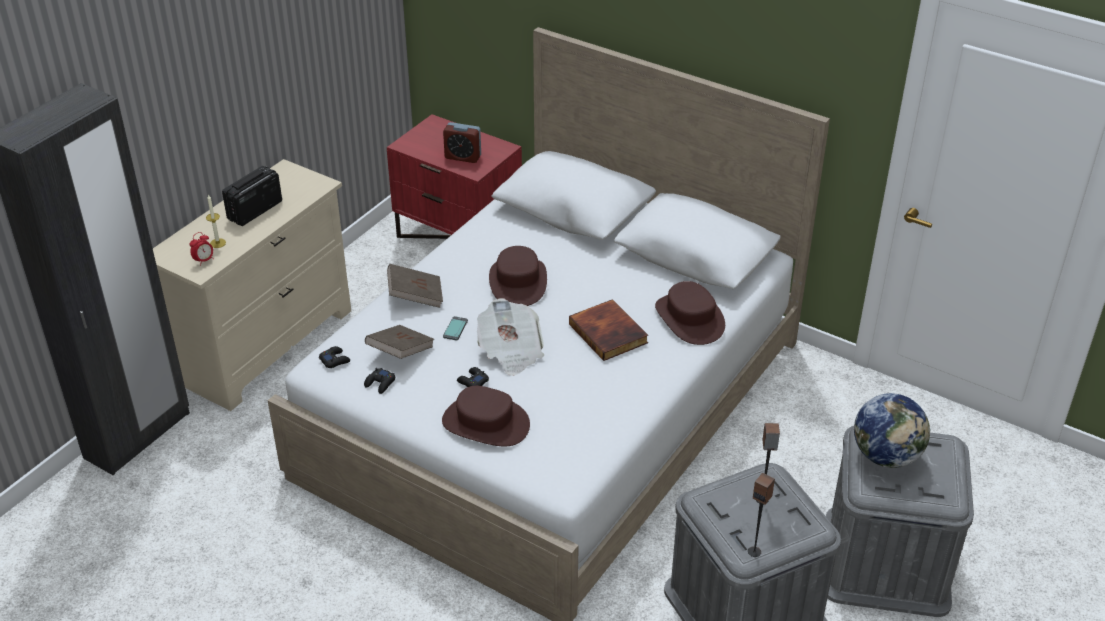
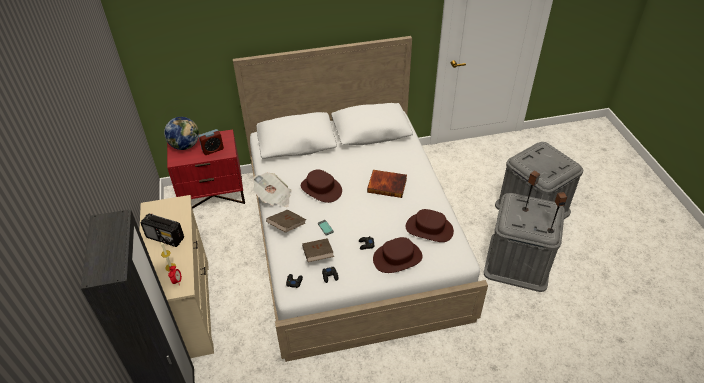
camera: 45 degrees left, 5 degrees up
(254, 211) = (165, 238): radio -> radio turned 60 degrees counterclockwise
(510, 351) = (362, 220): newspaper -> newspaper (274, 197)
(690, 318) = (406, 158): brown hat -> brown hat (429, 229)
(886, 456) = (535, 163): globe -> globe (185, 145)

